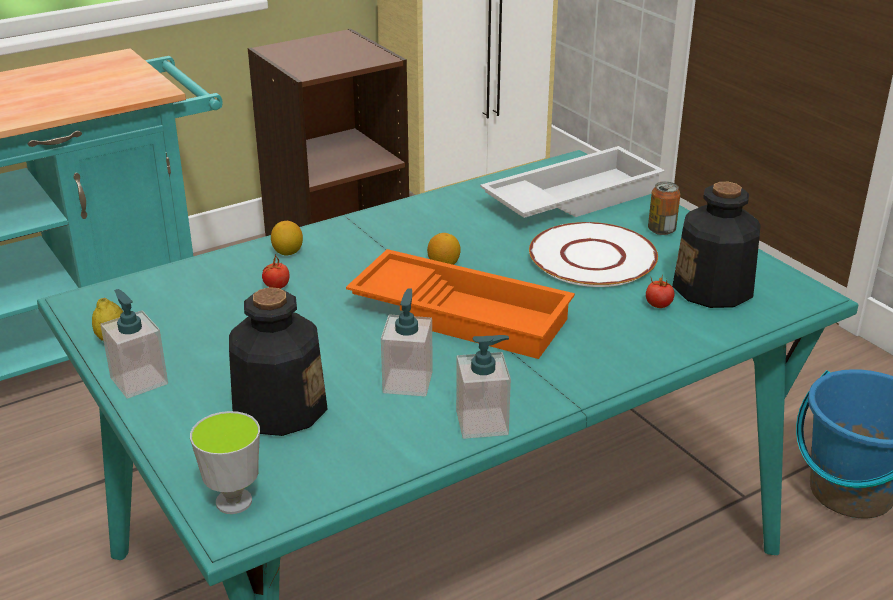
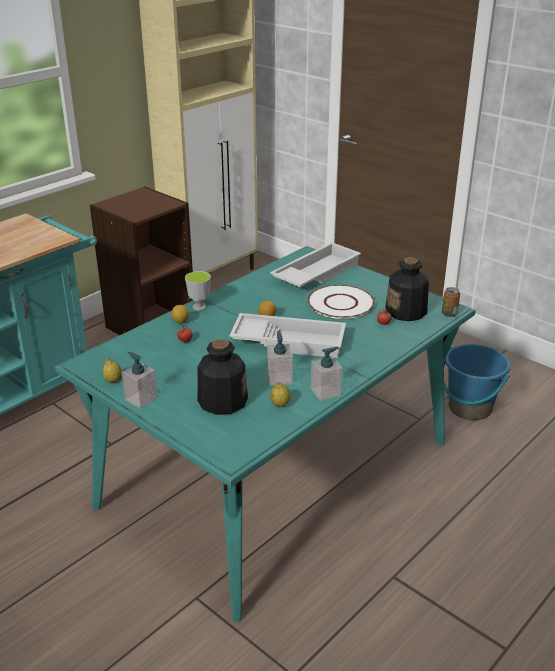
camera: 15 degrees left, 0 degrees up
(234, 501) = (225, 447): cup -> cup (199, 307)
(382, 433) = (280, 404): none -> lemon
(463, 313) = (289, 341): orange tray -> white tray
(661, 230) = (368, 285): can -> can (449, 314)

